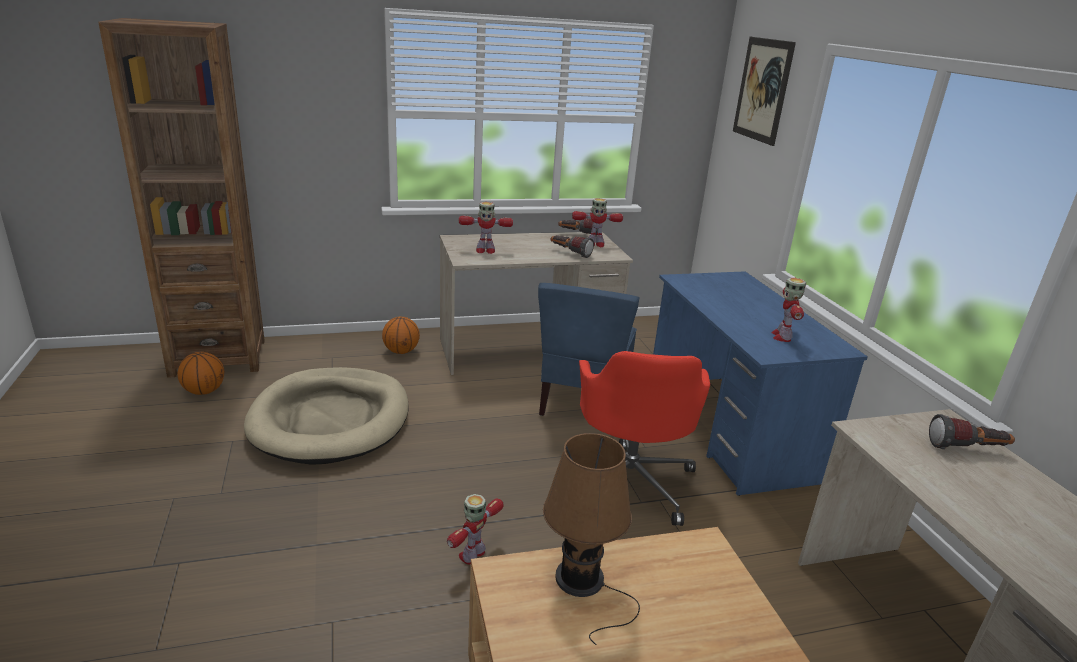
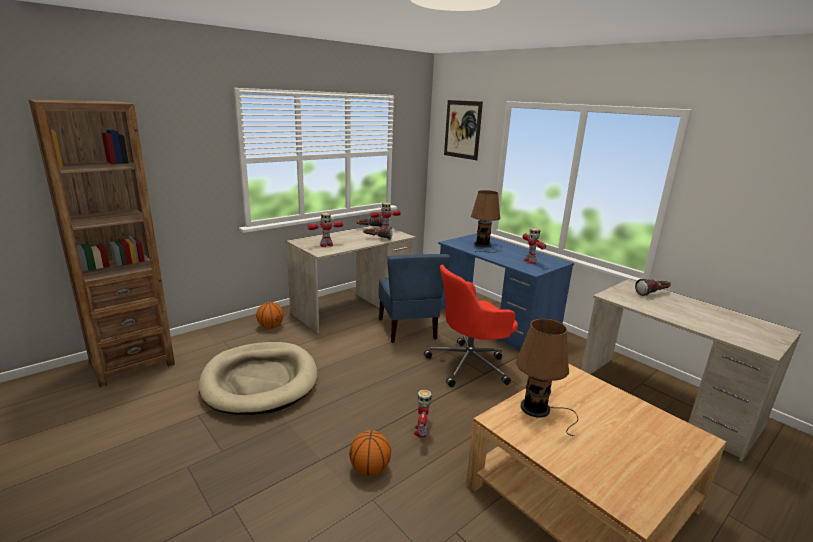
camera: 25 degrees left, 5 degrees down
(204, 391) = (142, 388): basketball -> basketball (369, 469)
(629, 481) = (469, 365): red office chair -> red office chair turned 90 degrees clockwise
(729, 294) = (483, 245): none -> brown table lamp

